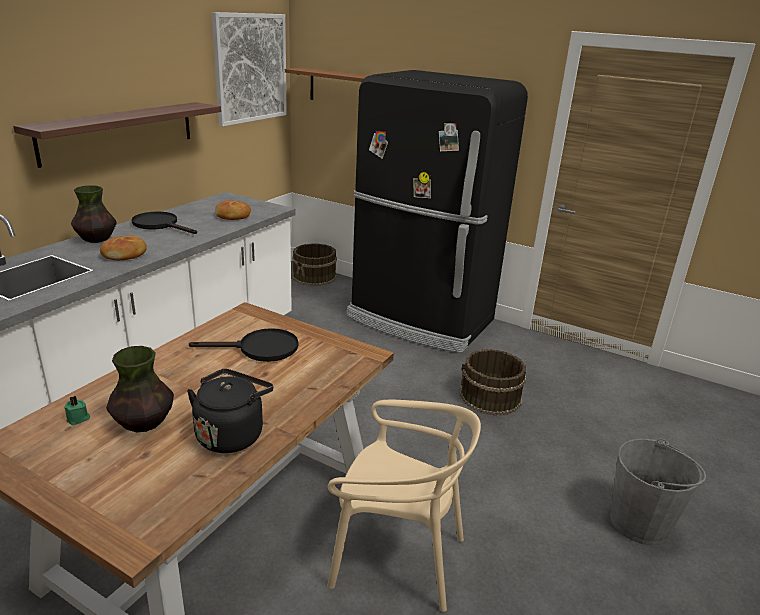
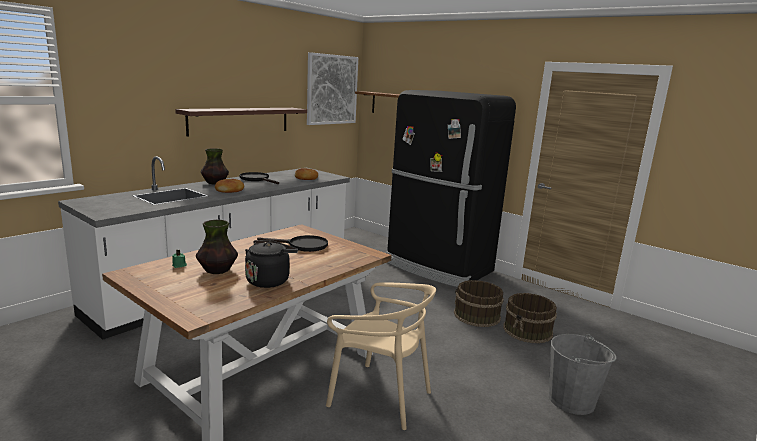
camera: 10 degrees right, 10 degrees down
(314, 277) = (367, 237): brown bucket -> brown bucket (528, 331)

